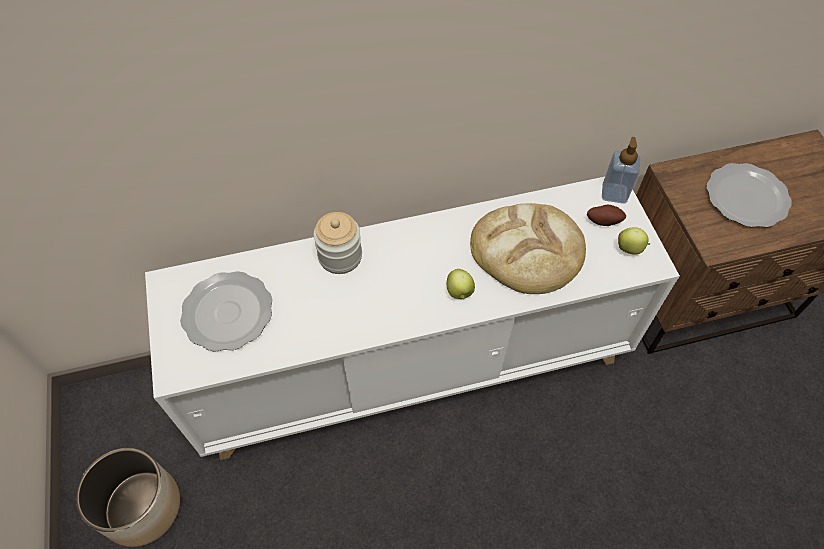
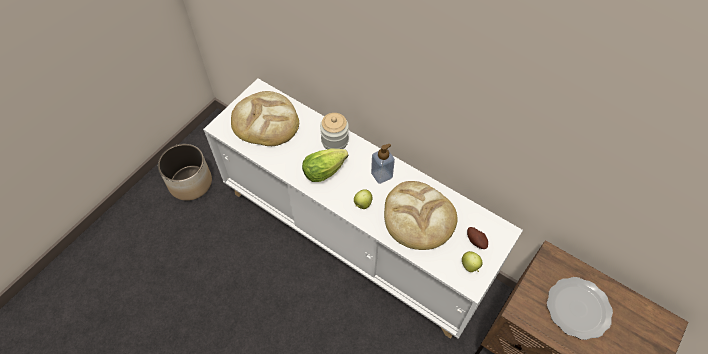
camera: 50 degrees right, 0 degrees up
(227, 311) = (265, 121): plate -> bread
(374, 295) = (326, 170): none -> lettuce
(614, 193) = (502, 234): soap dispenser -> soap dispenser (381, 175)

